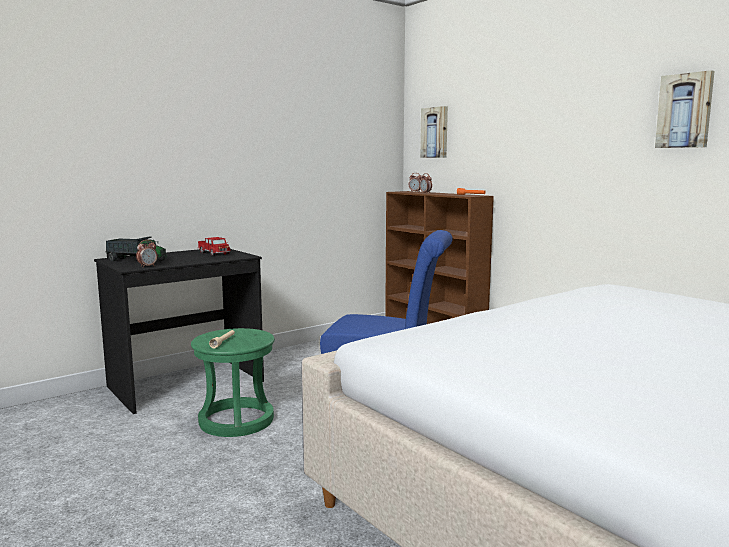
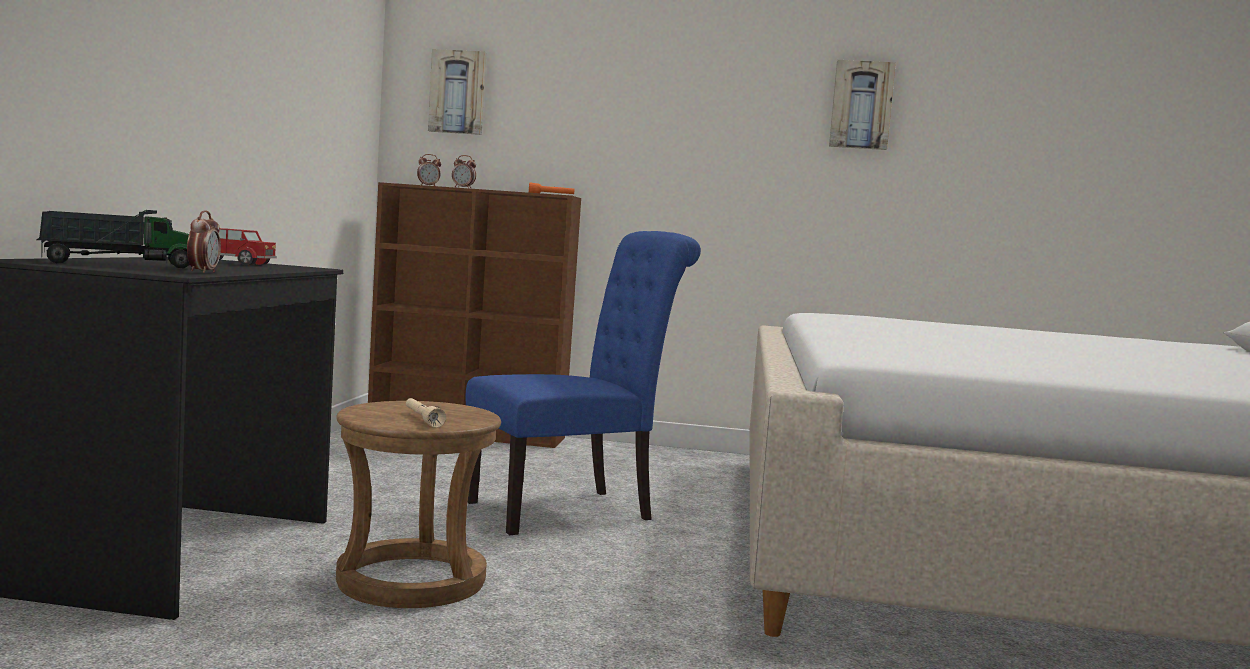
camera: 45 degrees left, 5 degrees down
(236, 420) = (412, 580): green stool -> brown stool

